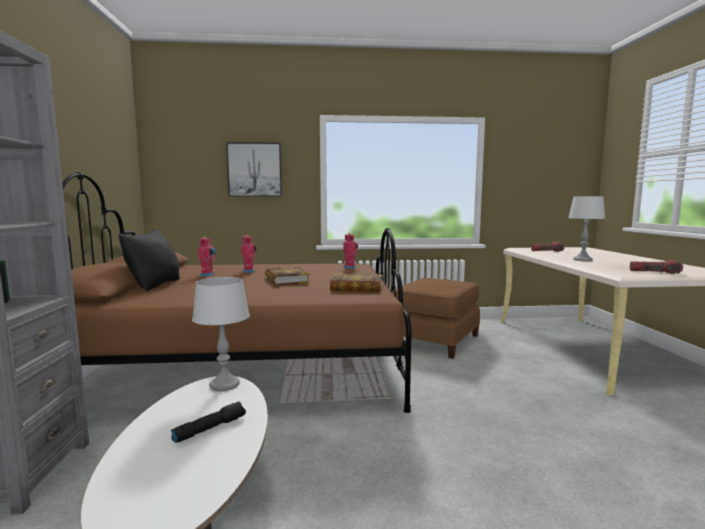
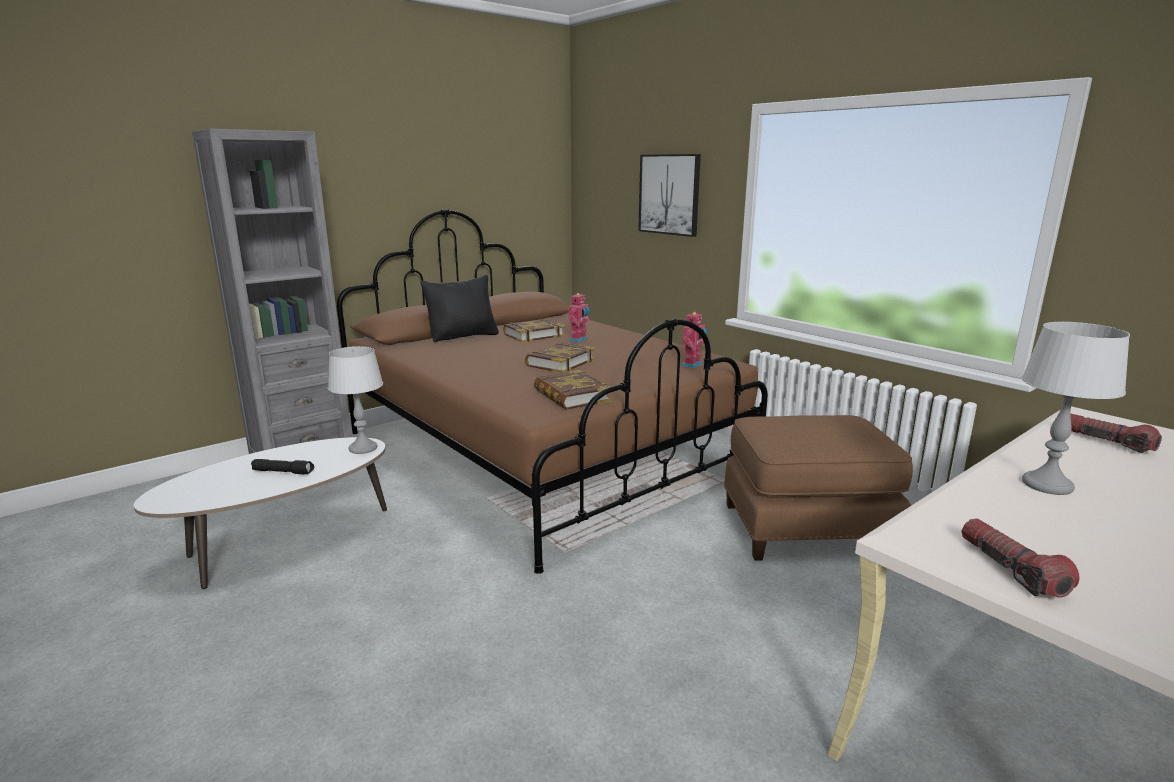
camera: 55 degrees right, 10 degrees up
(207, 275) = (533, 335): toy robot -> book

